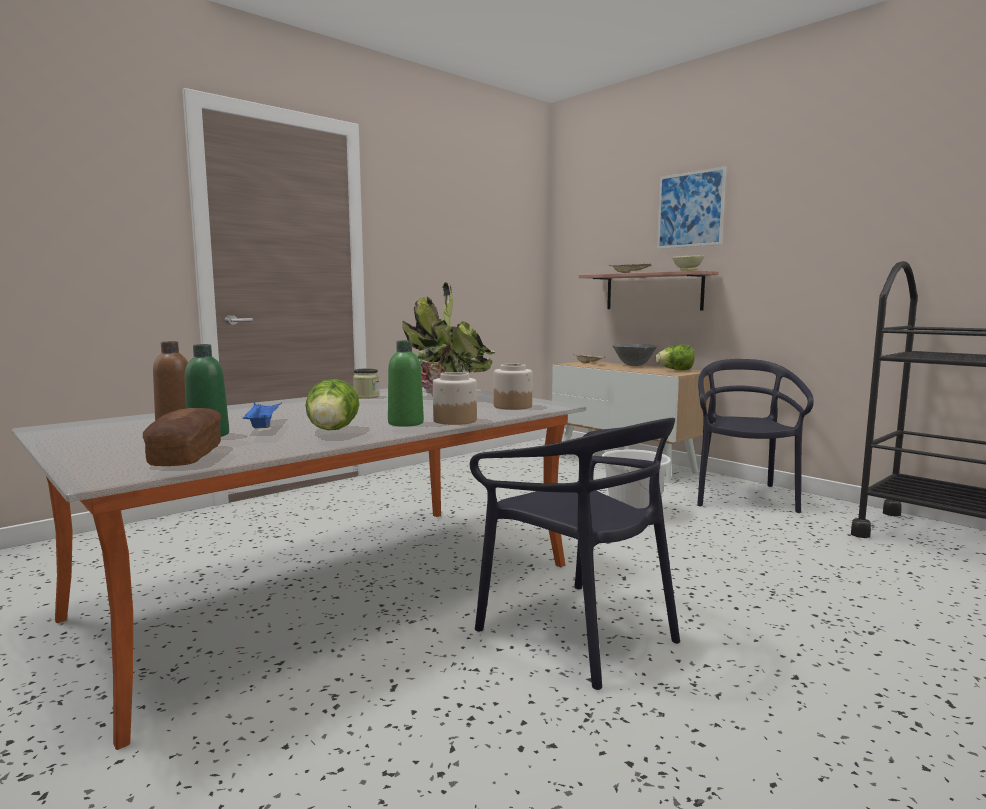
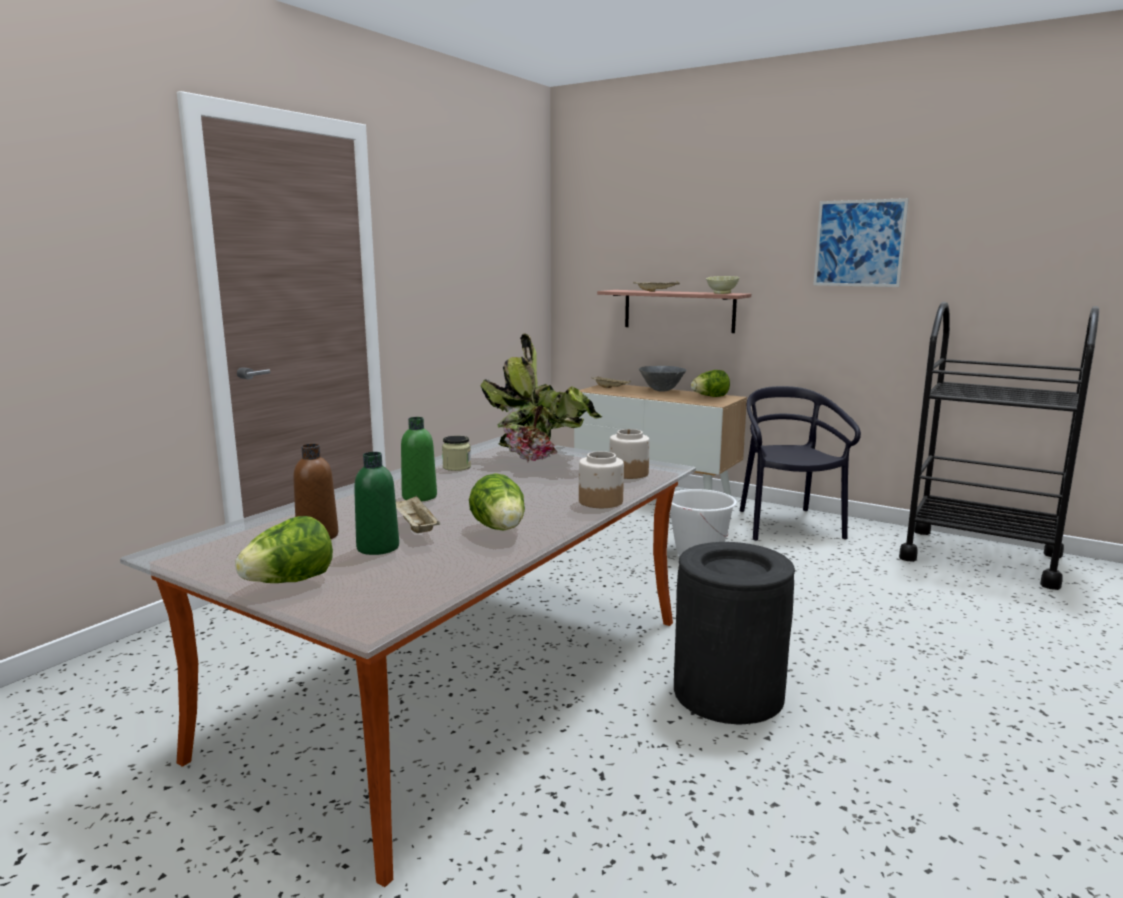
camera: 15 degrees left, 5 degrees up
(98, 449) = (289, 582): none -> lettuce
(187, 456) = (406, 583): bread -> none
(263, 426) = (415, 527): blue tray -> beige tray
(405, 423) = (558, 510): green bottle -> green bottle (419, 497)
(578, 632) = (728, 693): black chair -> black trash can
(690, 209) = (720, 226): picture -> picture (859, 243)

